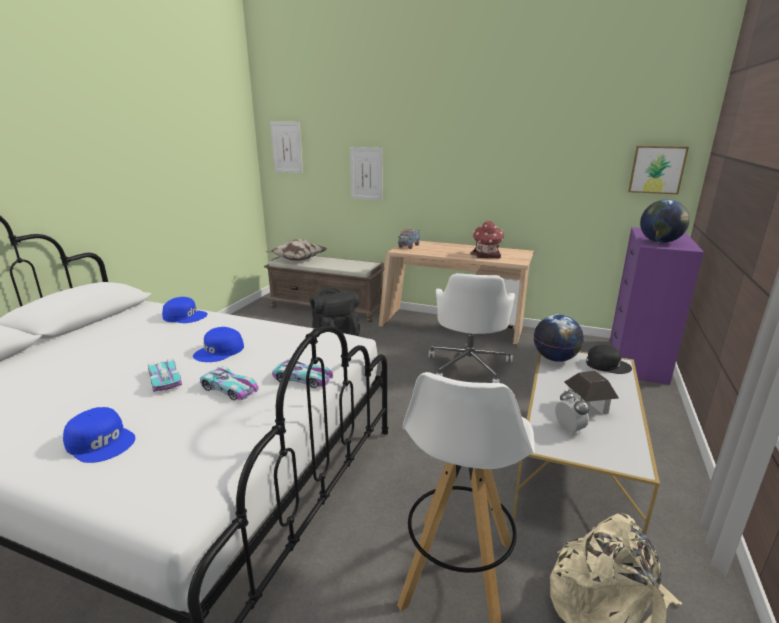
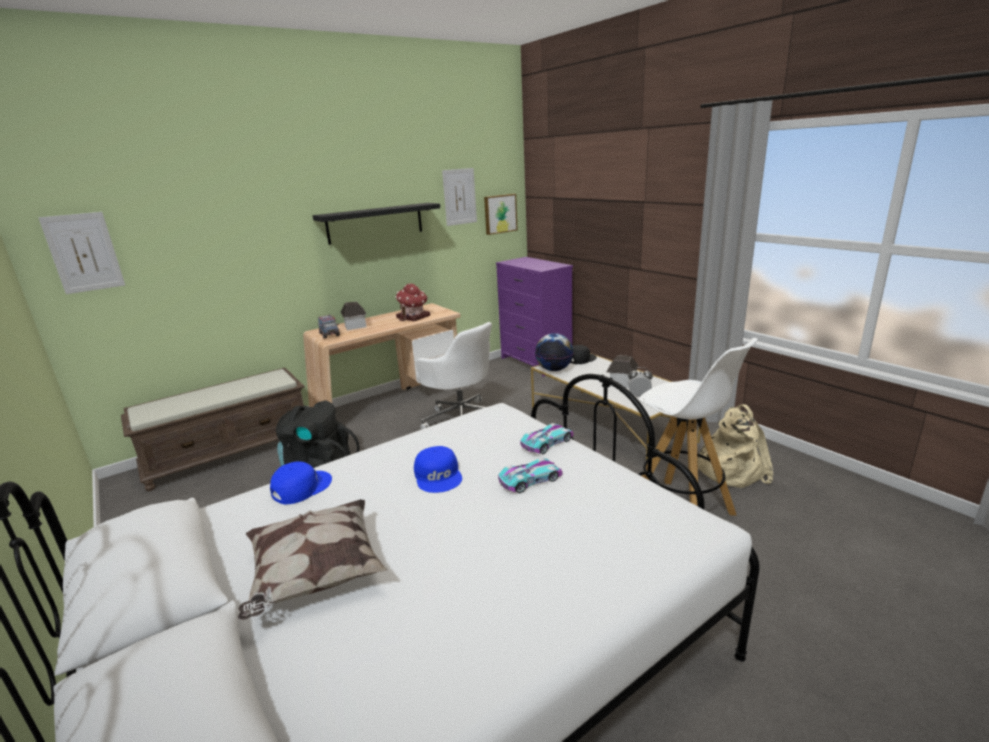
camera: 55 degrees left, 0 degrees up
(101, 441) = (573, 563): blue cap -> none
(165, 379) = (470, 515): toy car -> none
(297, 260) = (170, 407): pillow -> pillow (315, 575)
(366, 174) = (233, 266): picture -> picture (459, 197)
(437, 247) = (355, 326): none -> toy house
(489, 157) = (375, 223): none -> black shelf
(660, 242) = (540, 266): globe -> none

